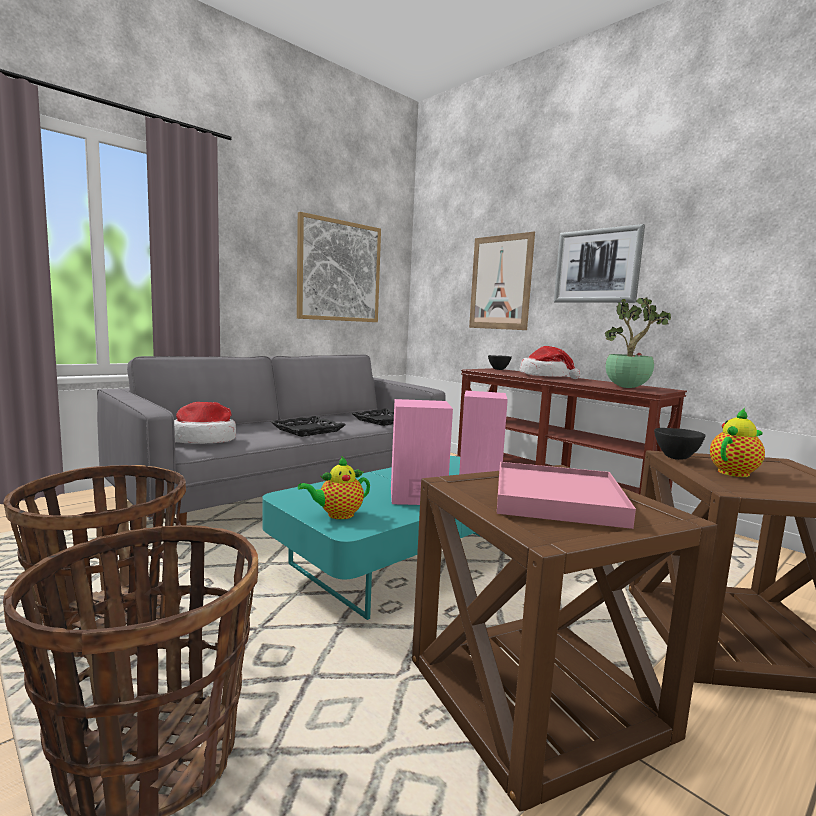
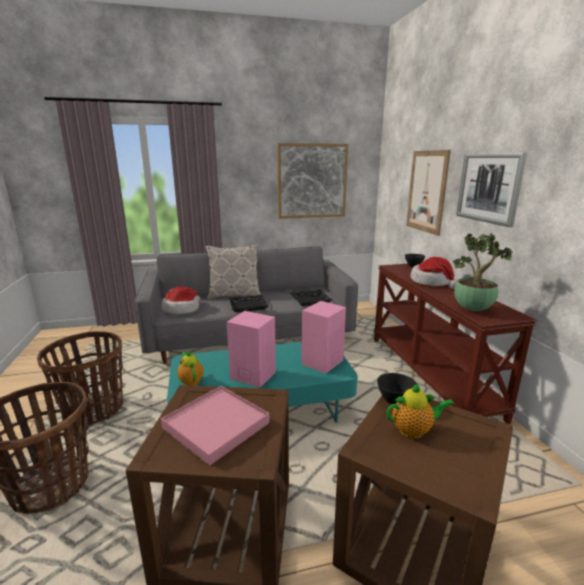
camera: 30 degrees right, 10 degrees up
(264, 423) = (234, 295): none -> pillow
(337, 515) = (191, 381): teapot -> teapot turned 60 degrees clockwise

